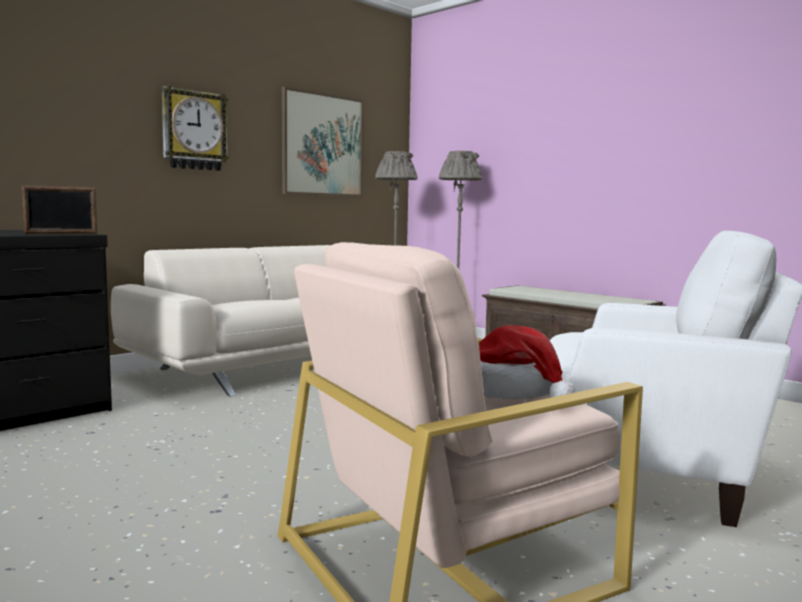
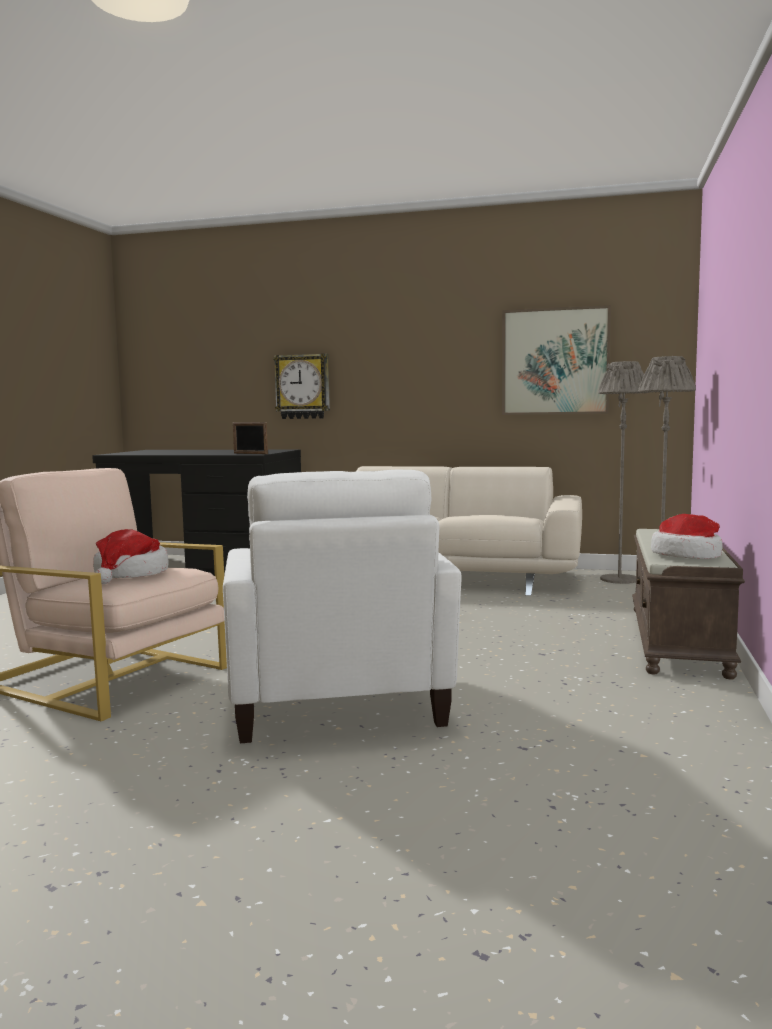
camera: 60 degrees right, 0 degrees up
(194, 130) = (411, 365): wall clock -> wall clock (303, 386)
(612, 299) = (687, 556): none -> hat

